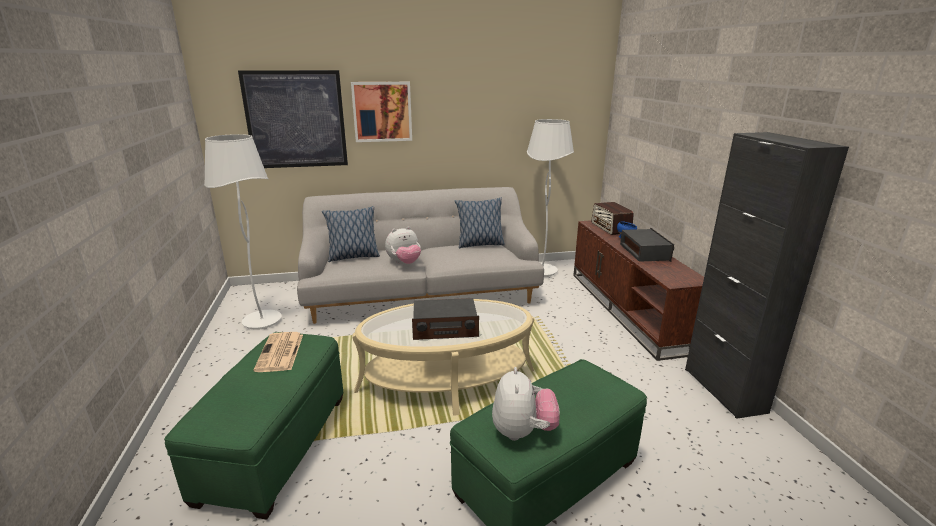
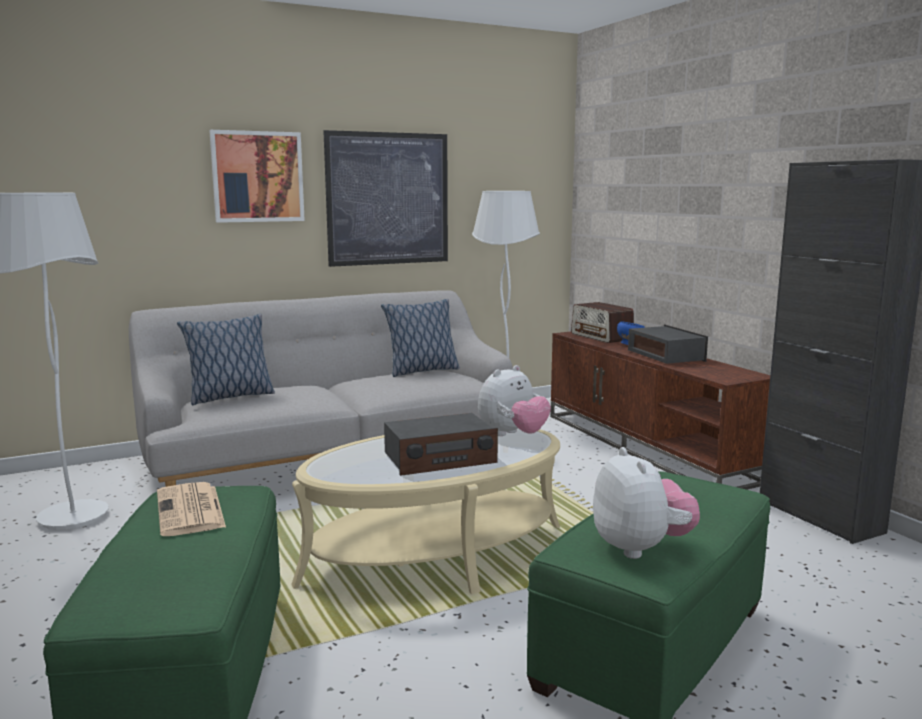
camera: 15 degrees left, 10 degrees down
(296, 120) = (118, 186): picture -> picture (388, 199)
(404, 263) = (319, 398): plush toy -> plush toy (512, 435)

